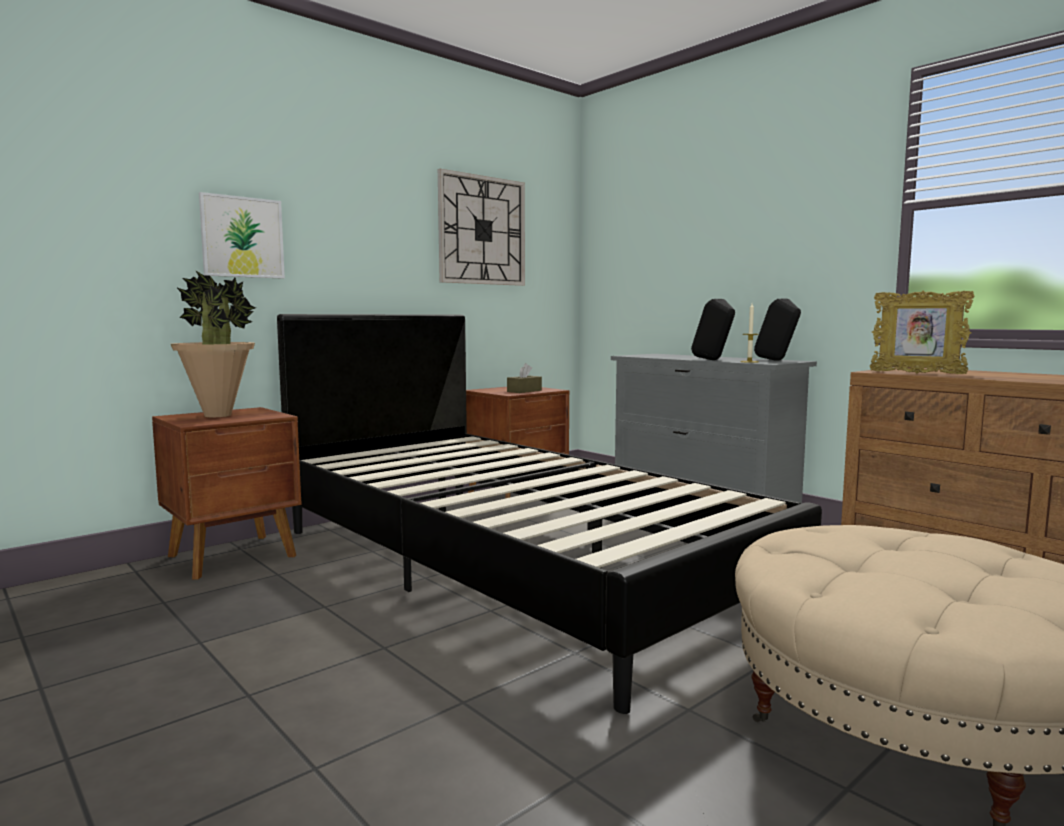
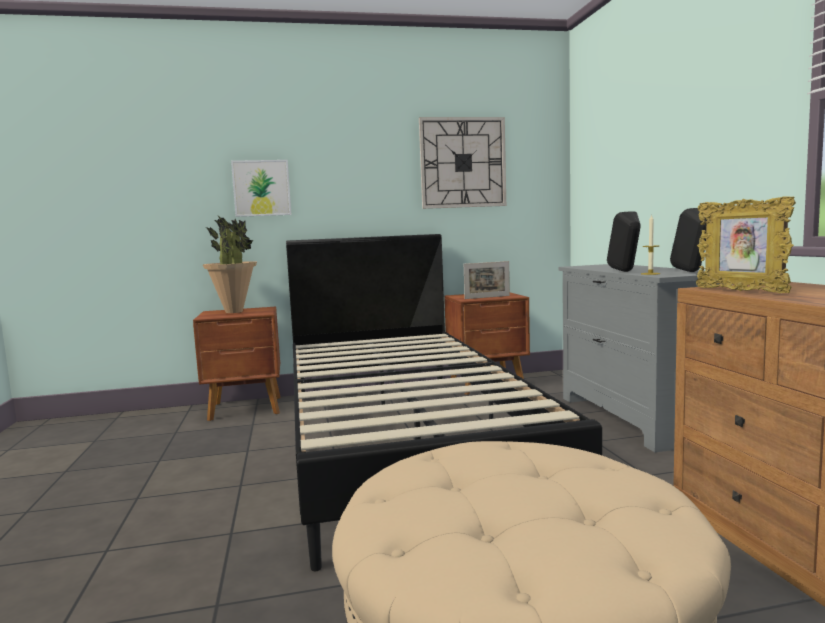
camera: 30 degrees right, 0 degrees up
(524, 391) = (487, 297): brown tissue box -> picture frame

